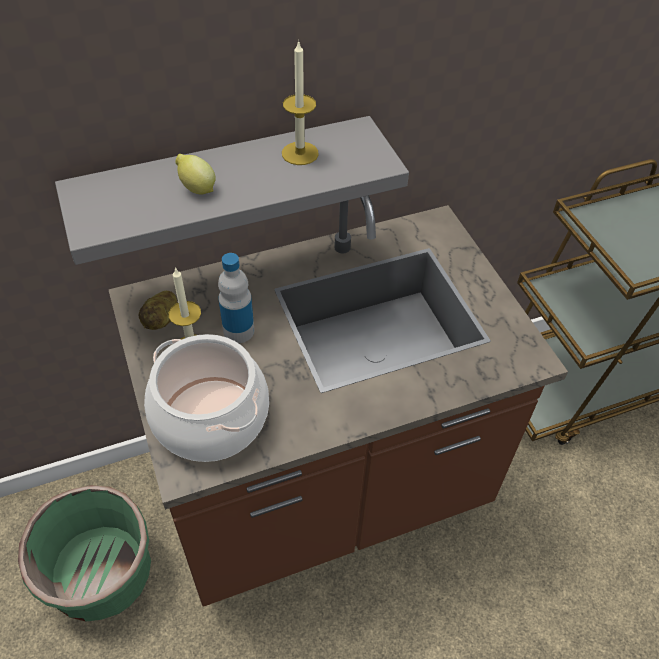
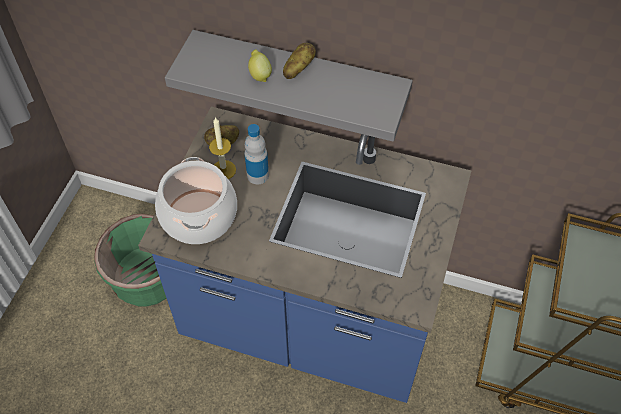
camera: 40 degrees right, 5 degrees up
(236, 161) = (298, 69): none -> potato
(300, 153) = (340, 83): candle -> none
(324, 490) = (310, 320): brown counter -> blue counter

